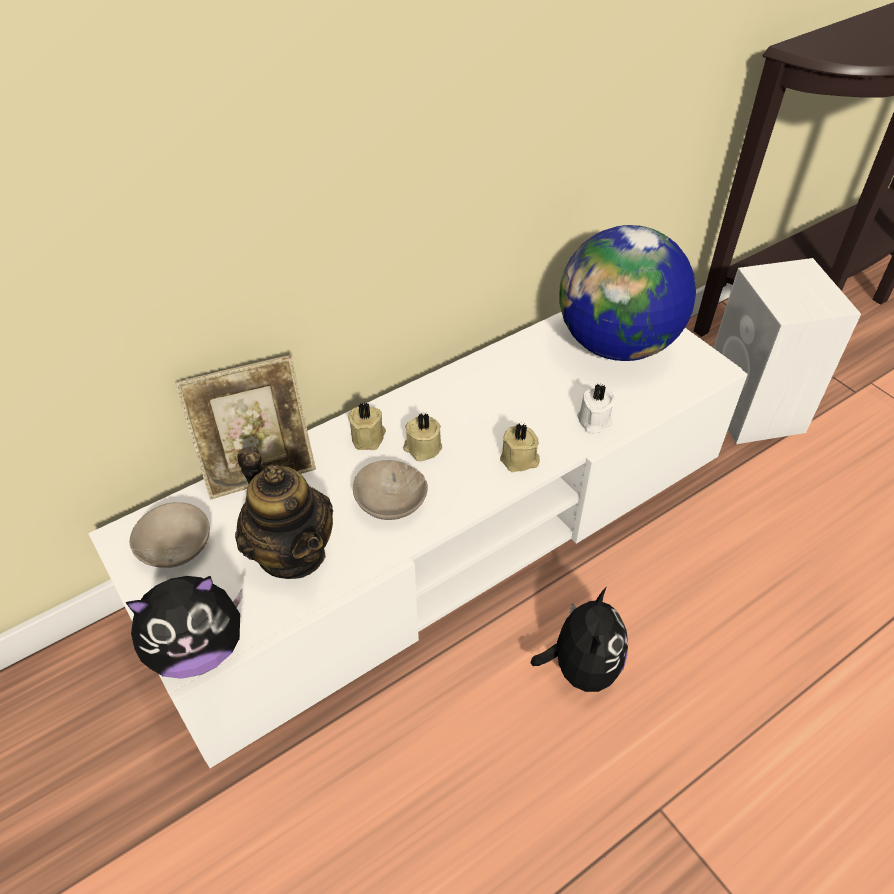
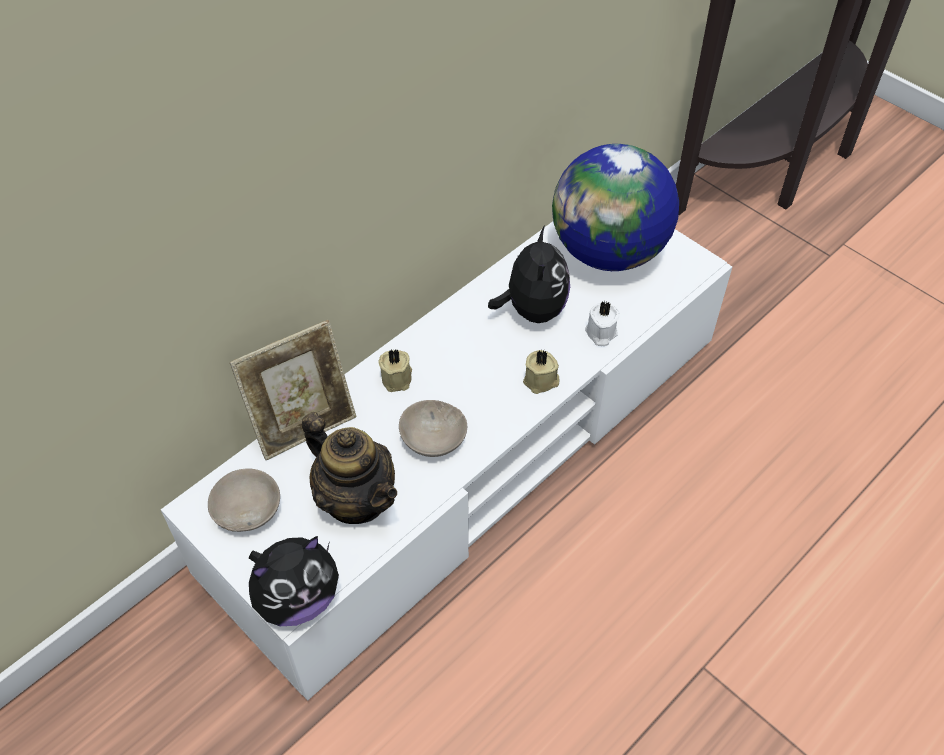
camera: 10 degrees left, 5 degrees up
(422, 448) = (449, 382): beige candle -> none
(580, 667) = (617, 557): plush toy -> plush toy (532, 310)
(753, 411) = (738, 288): white speaker -> none

